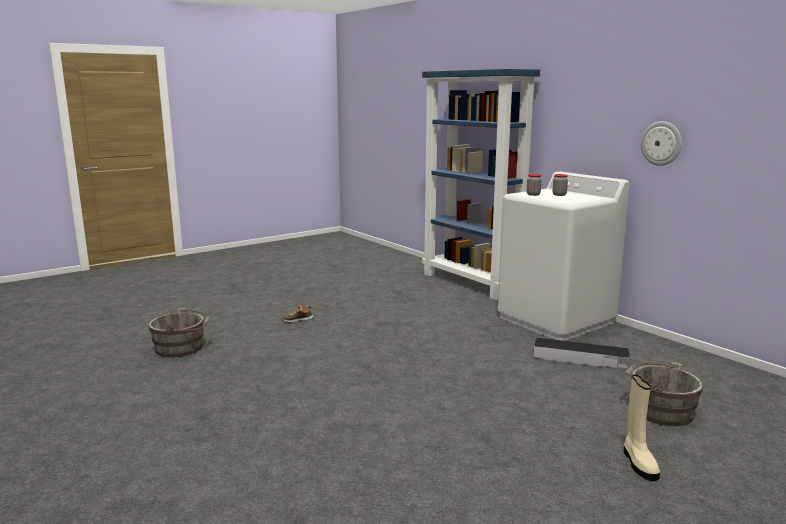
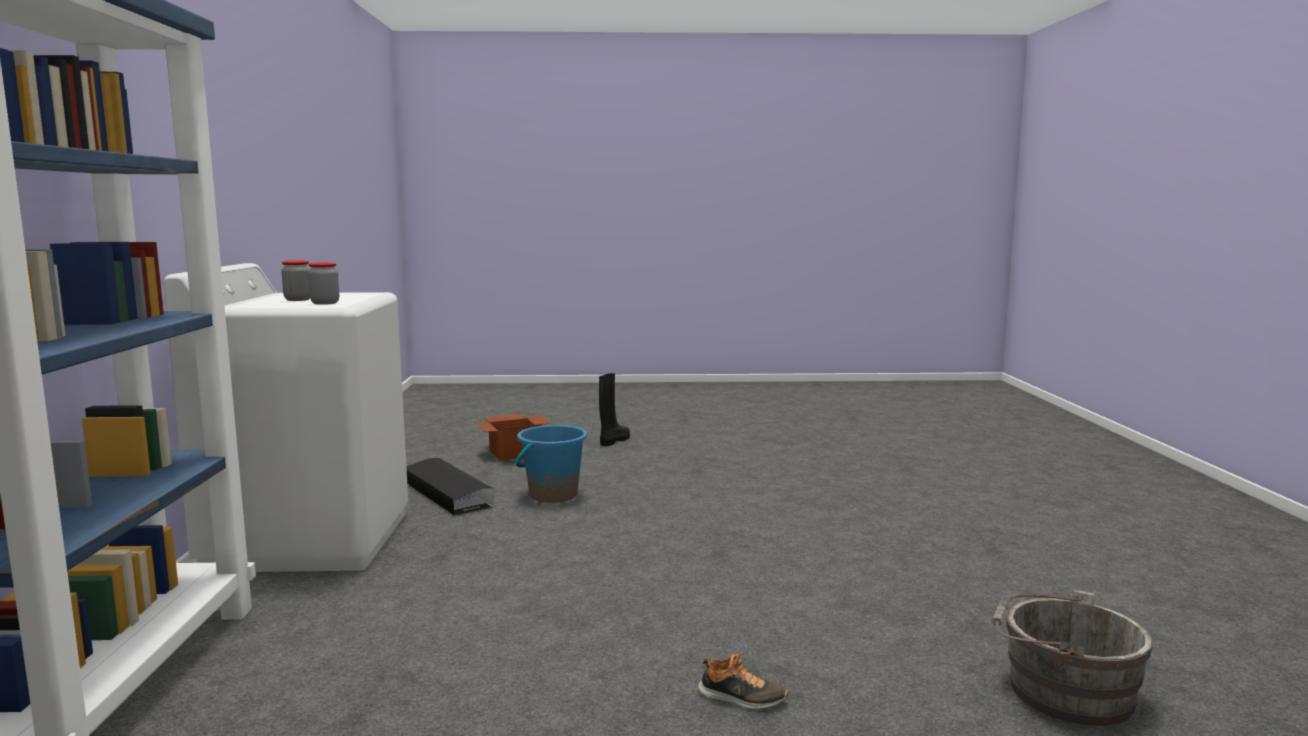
camera: 145 degrees left, 5 degrees down
(525, 377) = (553, 495): none -> blue bucket
(638, 463) = (614, 441): beige boot -> black boot
(658, 410) = (514, 452): grey bucket -> cardboard box
(661, 143) = (248, 197): wall clock -> none

